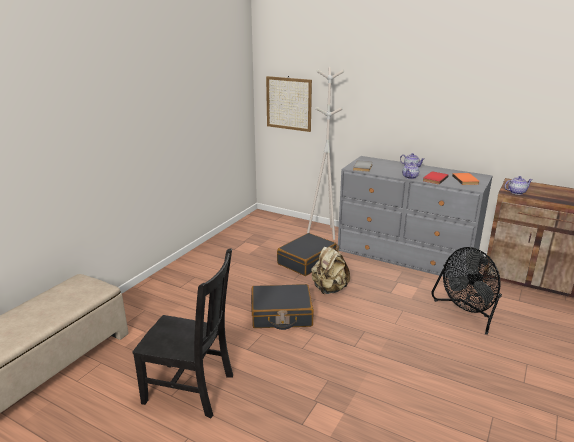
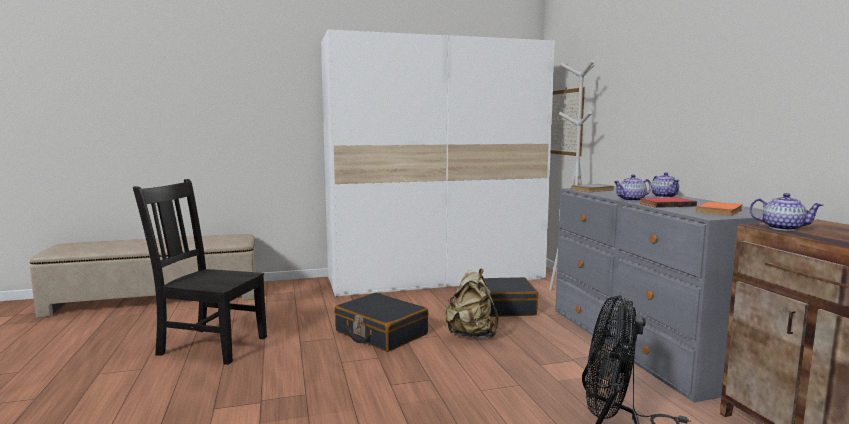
camera: 45 degrees right, 15 degrees down
(192, 389) = (210, 345): black chair -> black chair turned 135 degrees clockwise
(224, 250) = (436, 278): none -> white wardrobe

